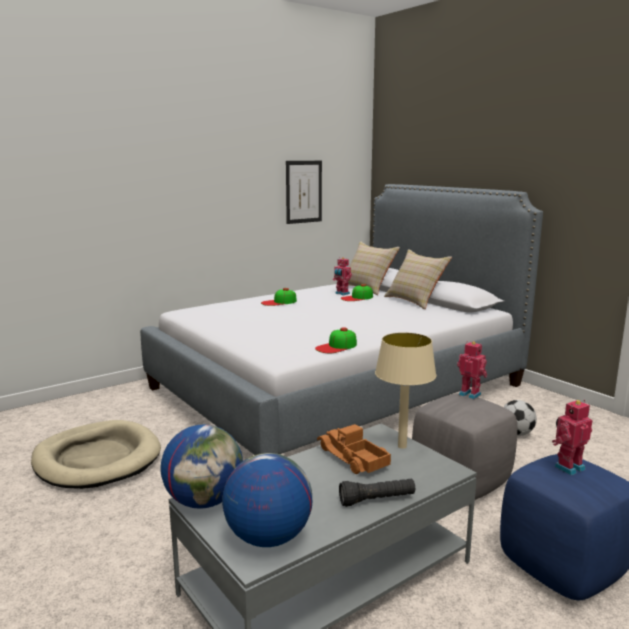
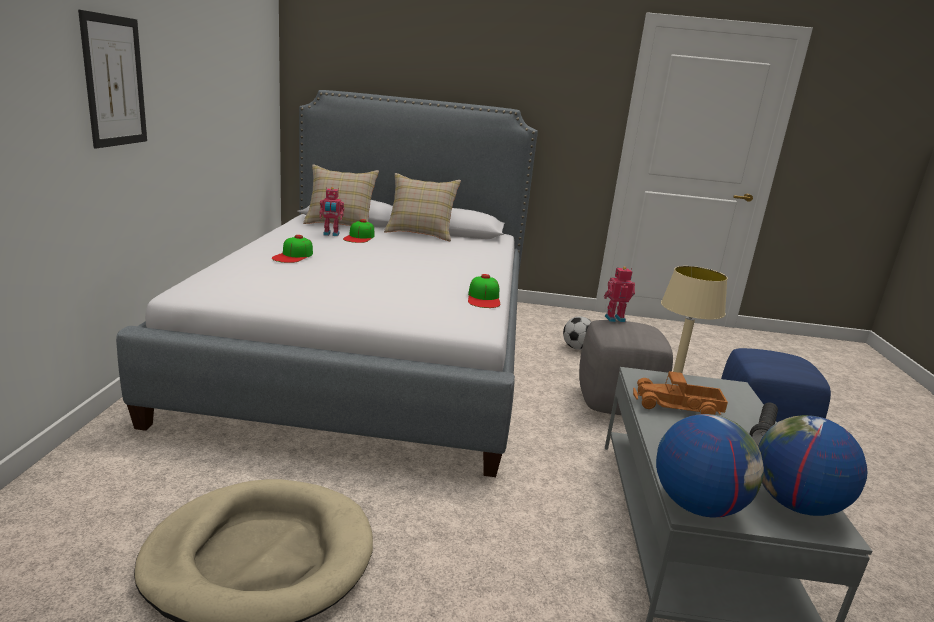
camera: 50 degrees left, 5 degrees up
(303, 192) = (233, 95): picture -> picture (114, 81)
(568, 467) = (771, 356): toy robot -> none

